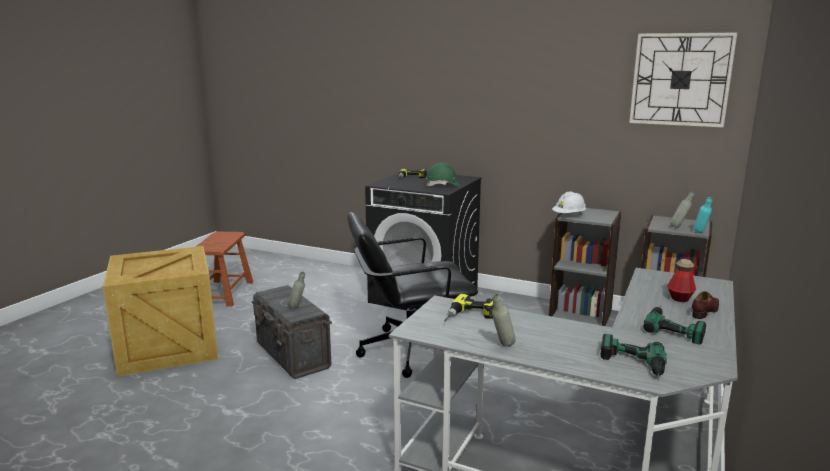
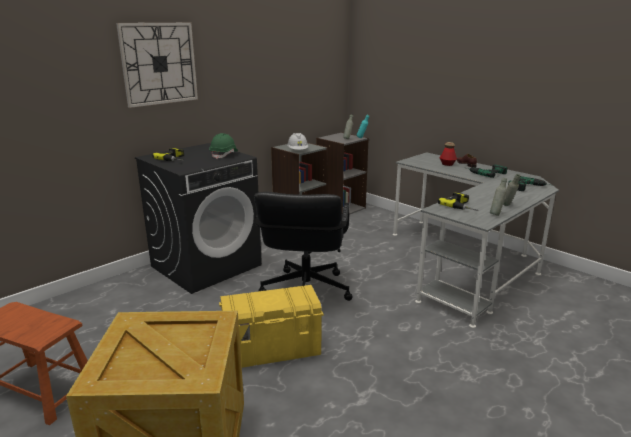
camera: 70 degrees left, 5 degrees up
(292, 355) = (272, 351): grey storage box -> yellow storage box
(298, 308) = (288, 296): grey bottle -> grey bottle (496, 214)
(680, 79) = (318, 43): wall clock -> wall clock (159, 64)

